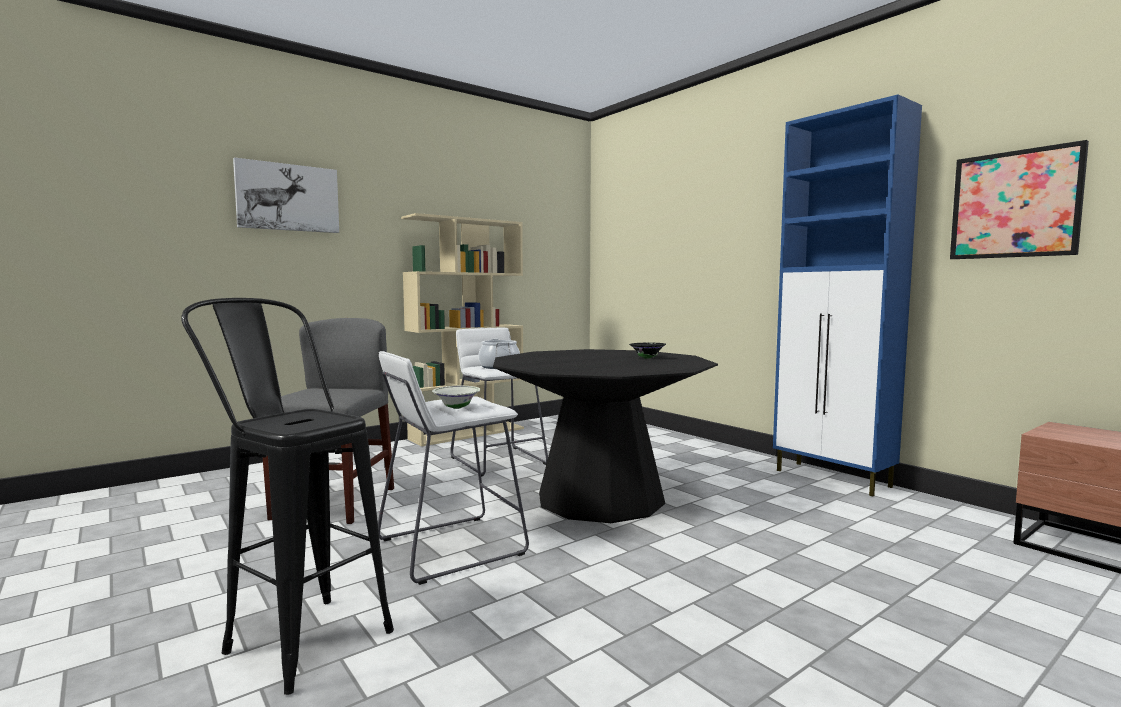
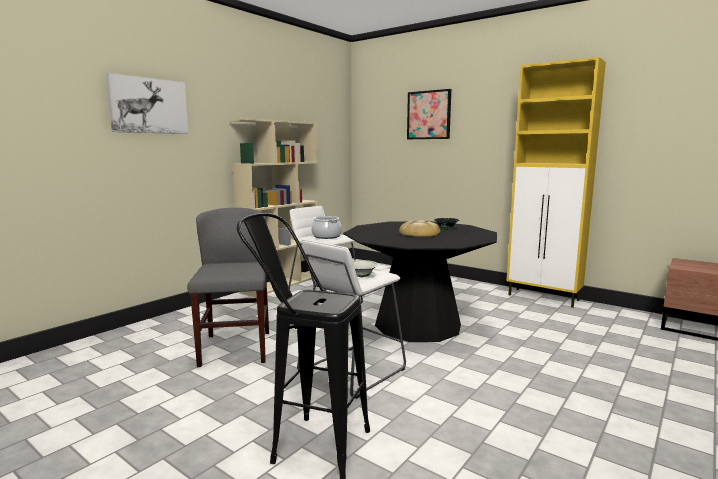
camera: 15 degrees left, 5 degrees up
(598, 361) = (419, 233): none -> bread
(833, 479) = (544, 298): blue cabinet -> yellow cabinet
(1015, 204) = (659, 130): picture -> picture (429, 115)

